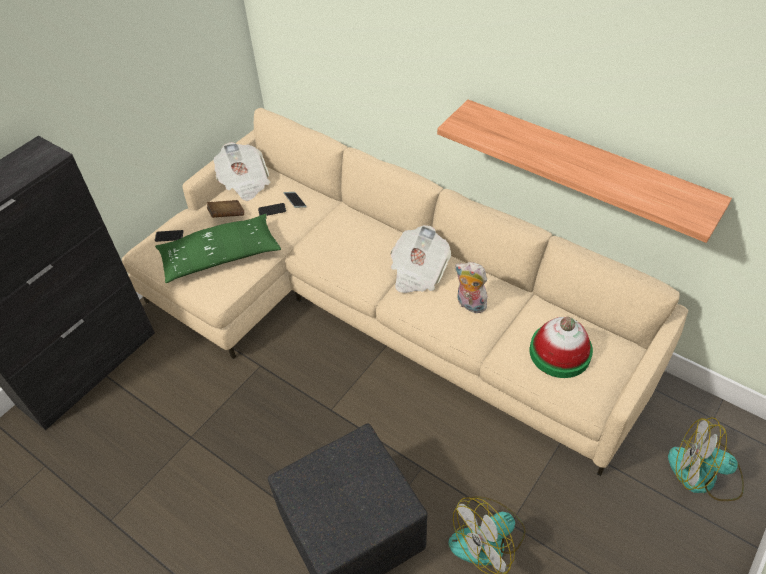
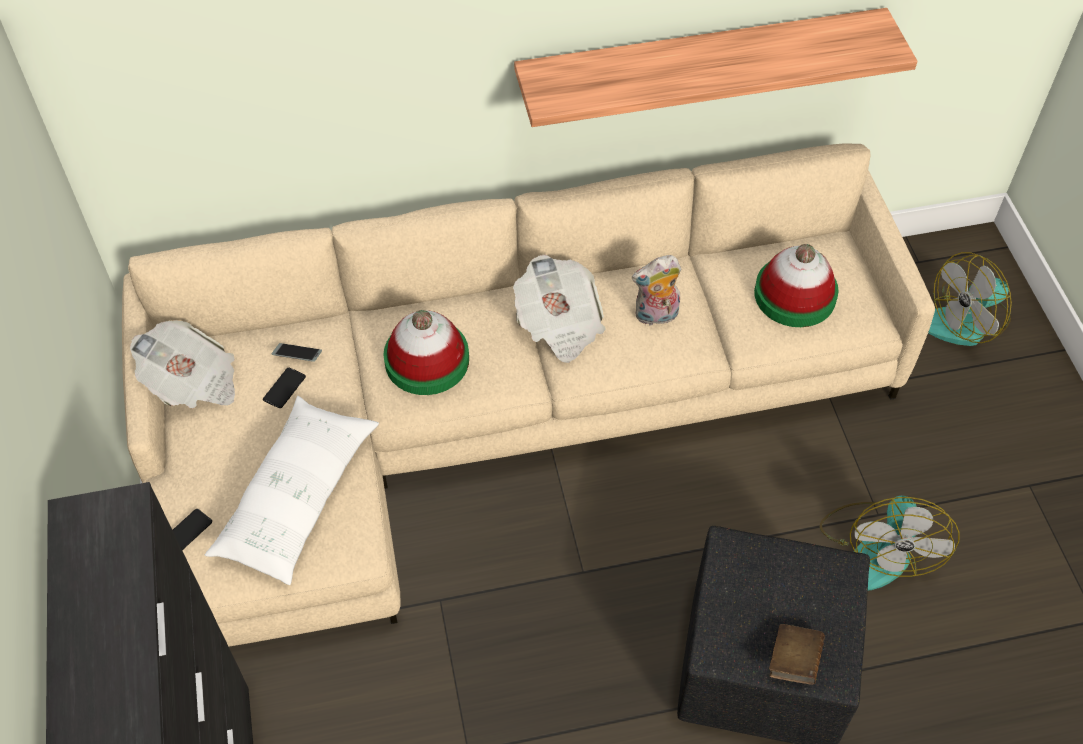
camera: 50 degrees left, 5 degrees up
(220, 257) = (297, 498): green pillow -> white pillow
(227, 215) = (232, 442): brown book -> brown book (793, 661)
(340, 242) = (427, 360): none -> hat

